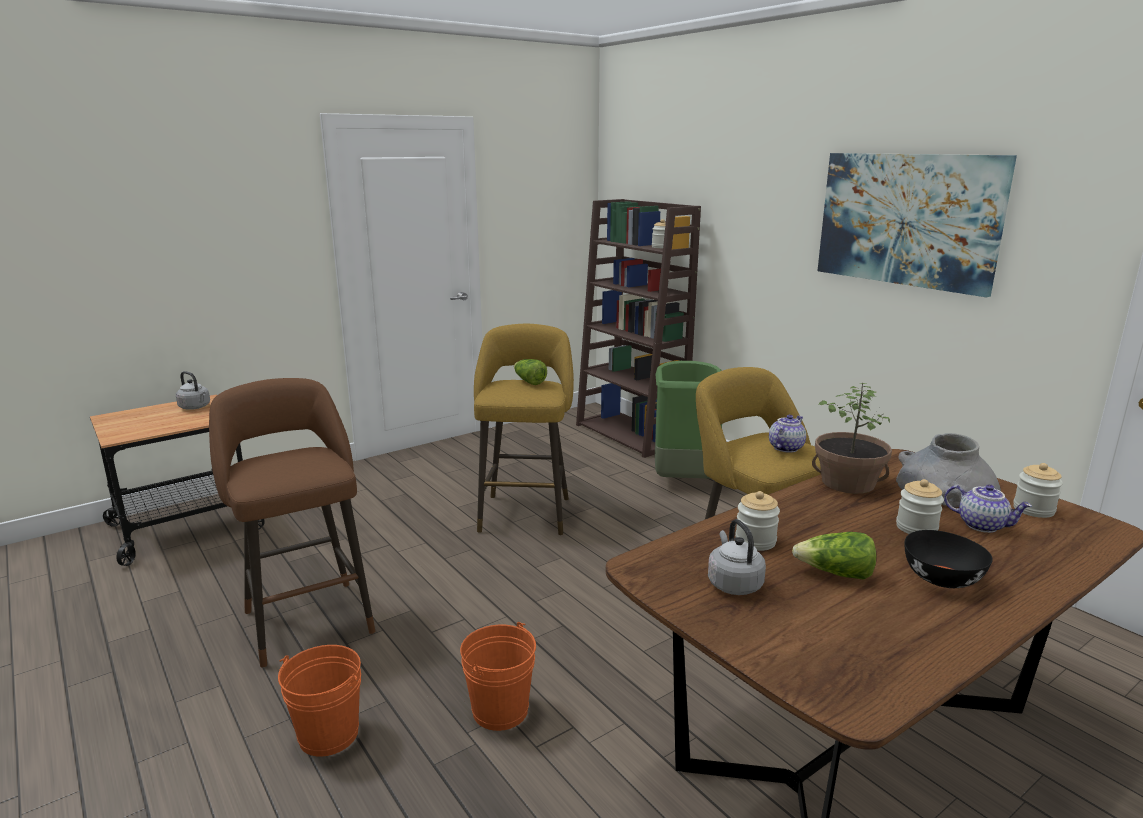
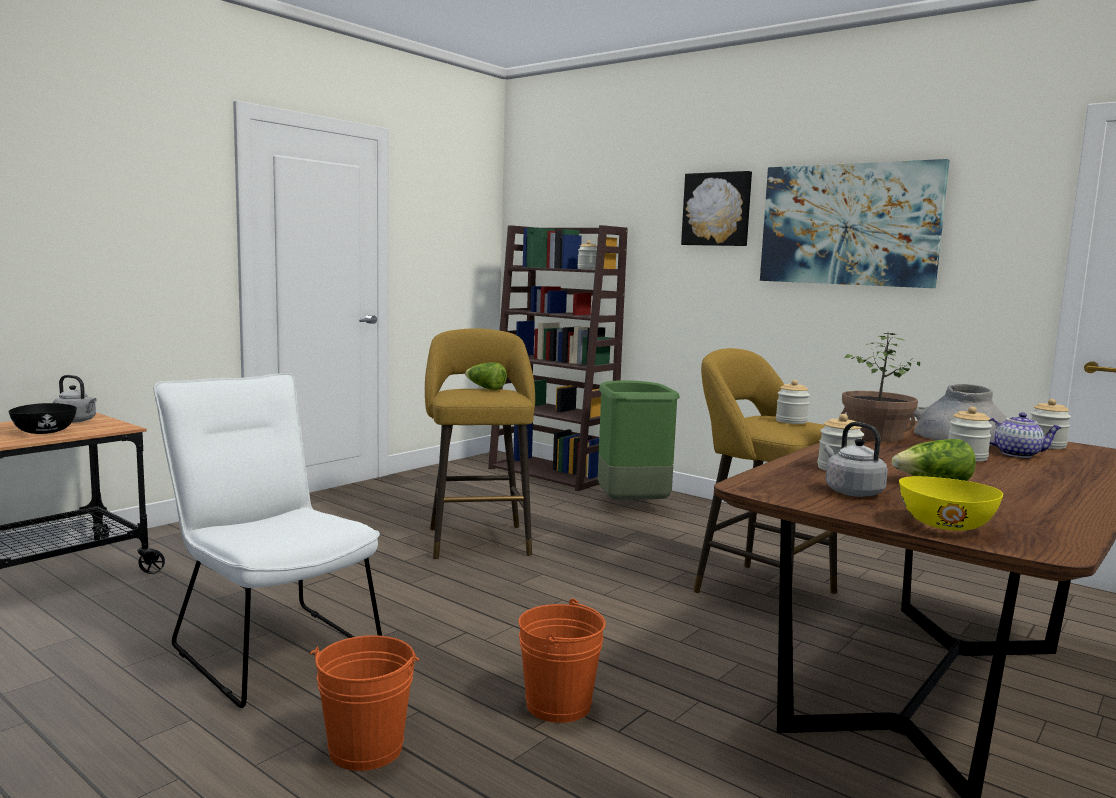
camera: 15 degrees left, 10 degrees down
(306, 617) = (270, 647): brown stool -> white chair
(781, 652) = (946, 525): none -> yellow bowl
(782, 193) = (717, 209): none -> picture
(785, 447) = (791, 421): teapot -> jar
(941, 578) = (1023, 481): black bowl -> black bowl (44, 432)

